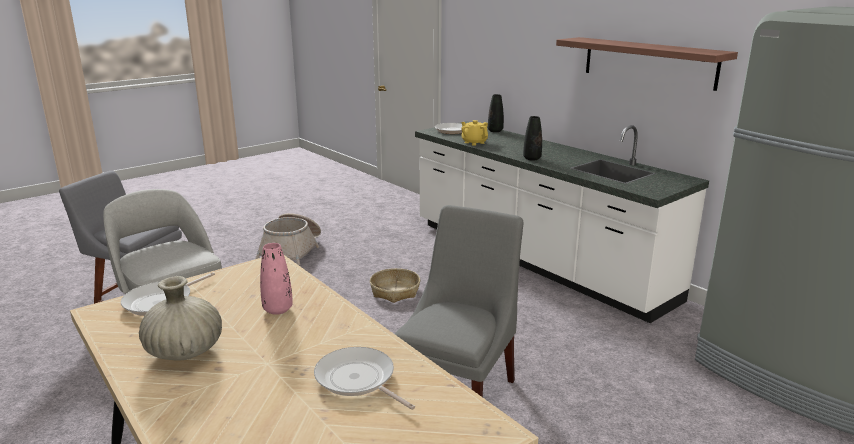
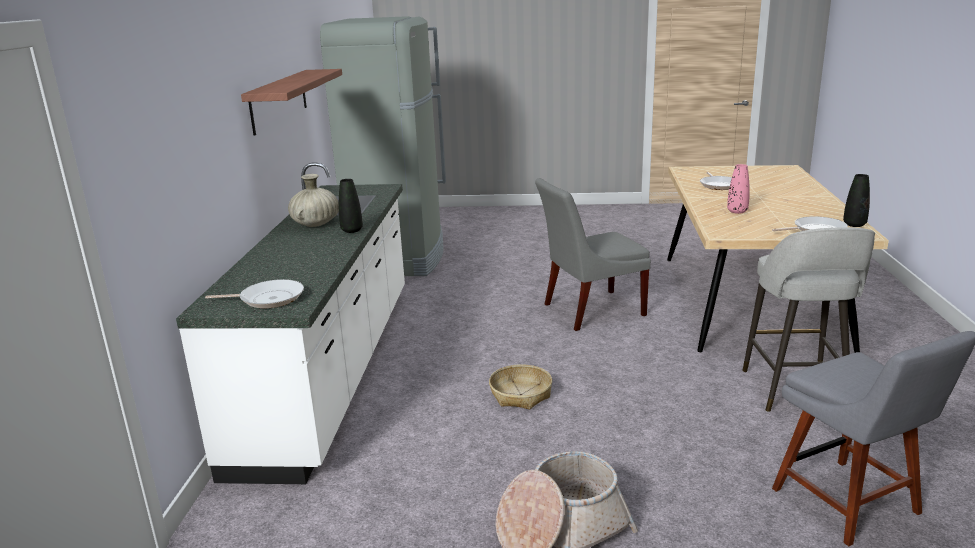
camera: 135 degrees left, 0 degrees up
(184, 352) = (803, 207): beige vase -> beige vase (316, 224)
(474, 142) = (324, 267): yellow teapot -> none
(495, 131) = (233, 280): black vase -> black vase (854, 224)

